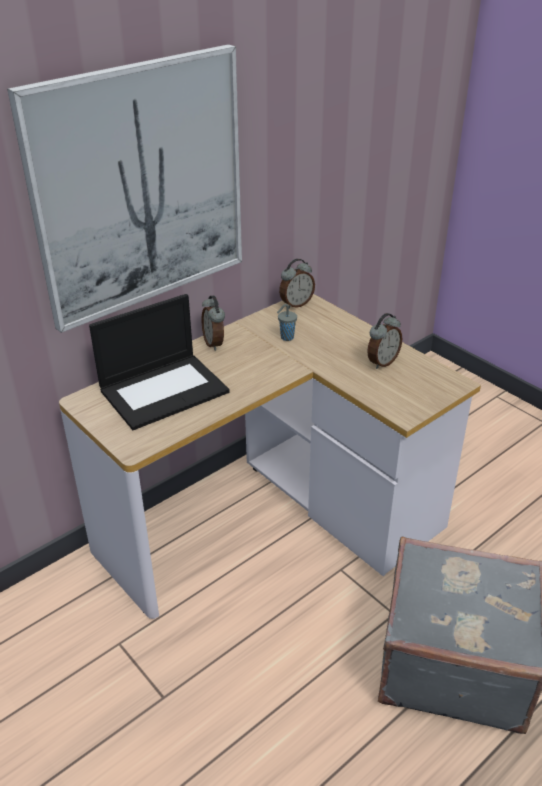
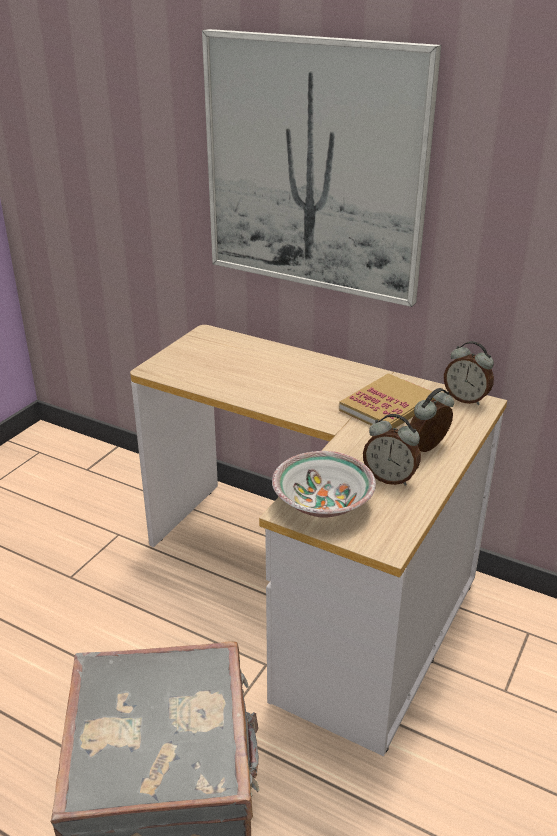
camera: 70 degrees right, 5 degrees down
(164, 390) = (245, 363): laptop -> none
(214, 343) = (342, 369): alarm clock -> alarm clock (428, 448)
(286, 338) = (388, 406): grey cup -> book
(400, 397) = (323, 502): none -> bowl

